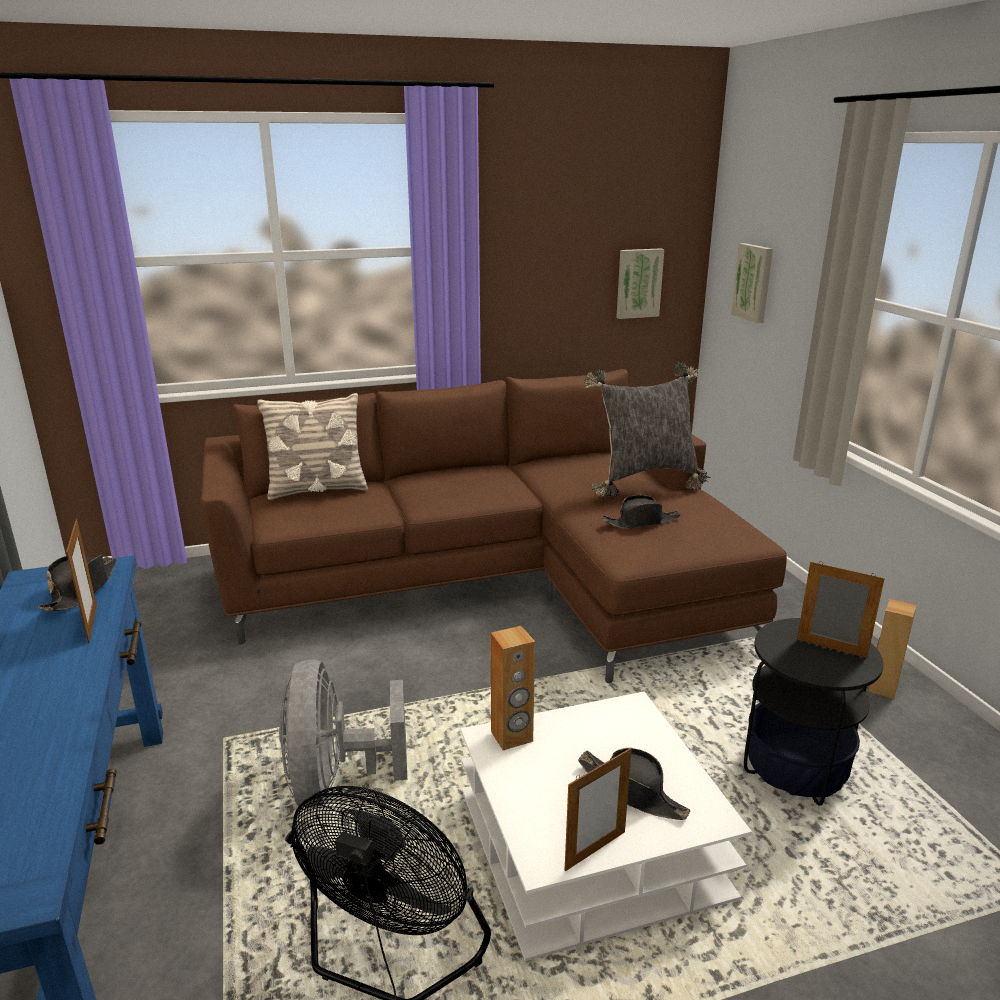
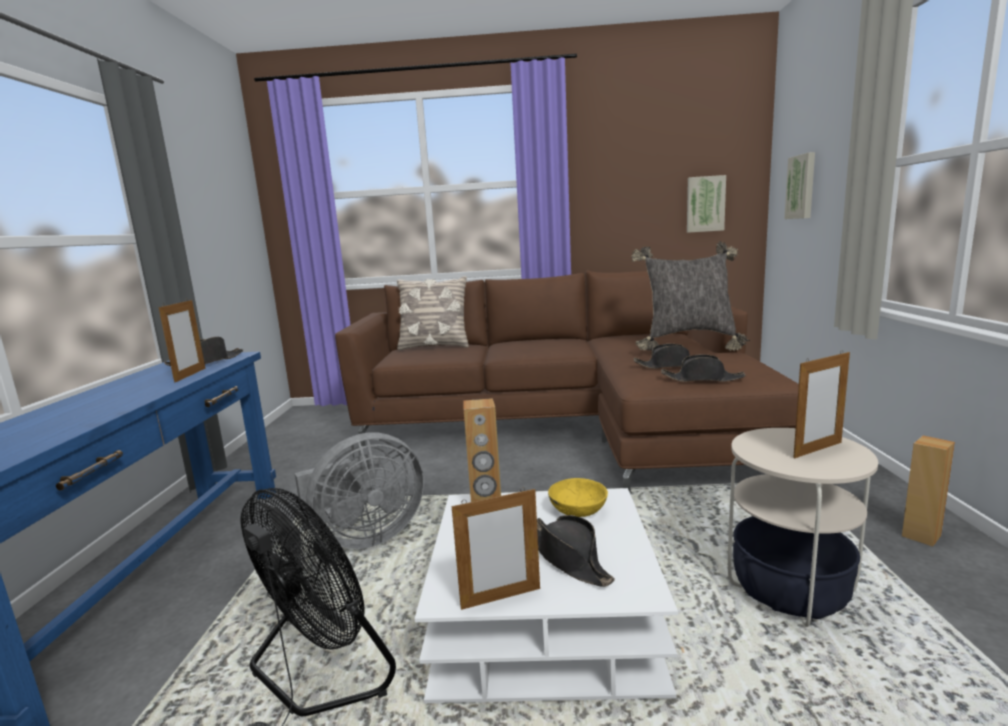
camera: 20 degrees right, 10 degrees down
(336, 781) = (365, 537): grey fan -> grey fan turned 135 degrees counterclockwise
(610, 729) = (577, 510): none -> yellow bowl
(685, 545) = (702, 379): none -> black hat
(795, 770) = (790, 592): black side table -> beige side table
(831, 648) = (817, 450): picture frame -> picture frame turned 105 degrees clockwise

